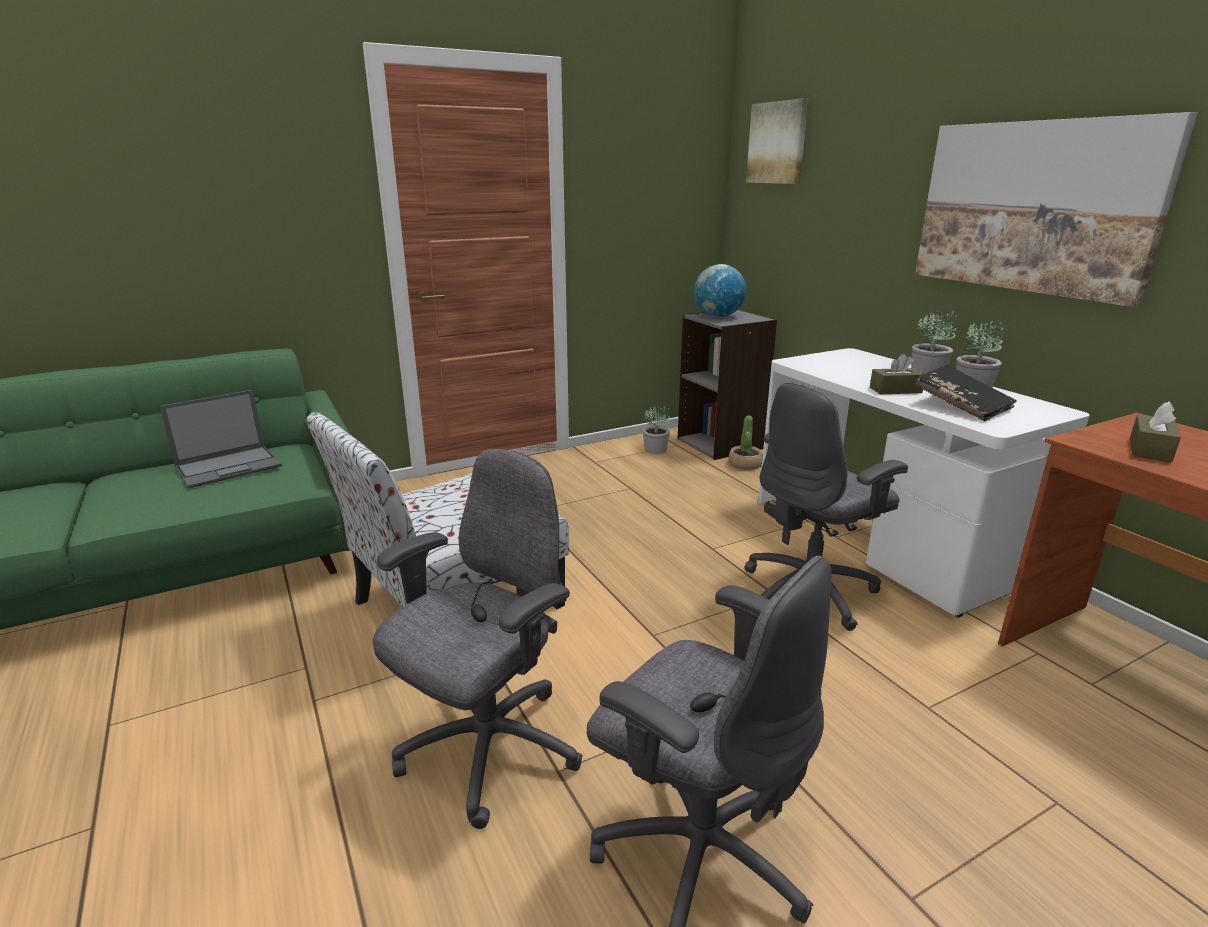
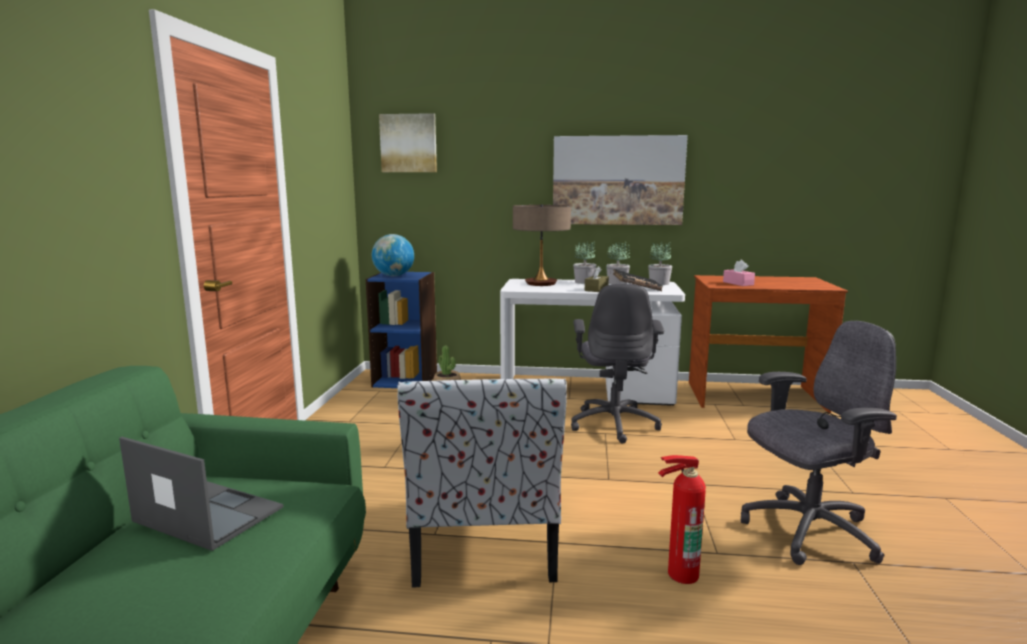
camera: 55 degrees left, 10 degrees down
(230, 466) = (207, 514): laptop -> laptop turned 60 degrees counterclockwise
(487, 750) = (679, 573): grey office chair -> fire extinguisher
(656, 449) = (373, 398): potted plant -> potted plant (659, 283)
(721, 443) = (405, 379): grey bookcase -> blue bookcase
(857, 363) = (540, 283): none -> table lamp
(1150, 449) = (738, 283): brown tissue box -> pink tissue box

